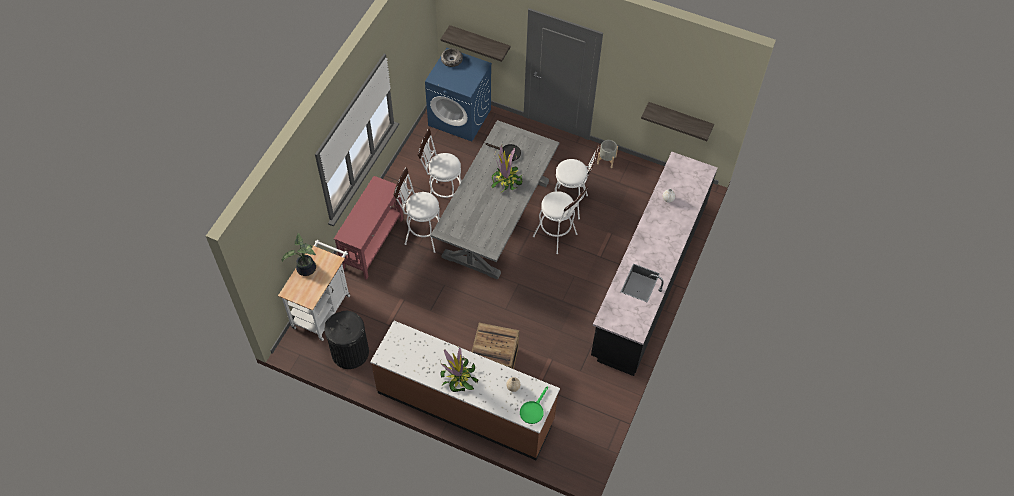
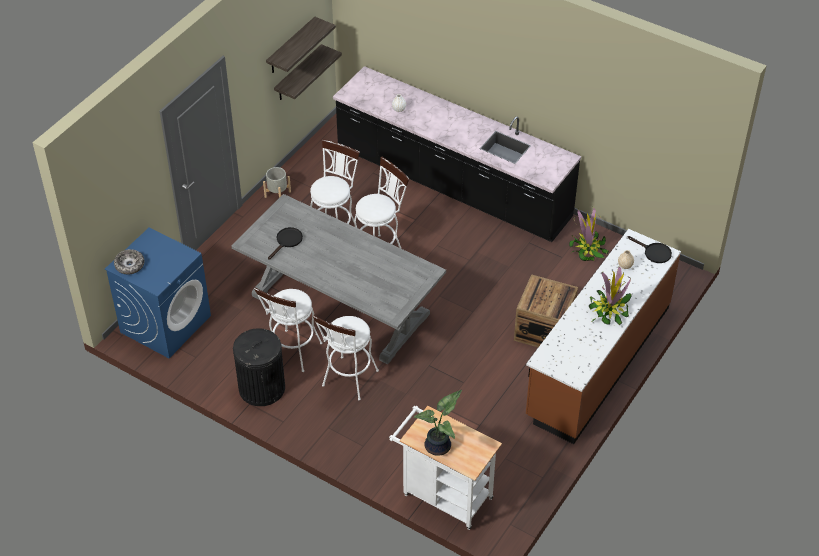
camera: 80 degrees left, 10 degrees down
(350, 352) = (513, 469): black trash can -> black trash can (262, 388)
(373, 243) = (351, 433): red console table -> none
(479, 41) = (128, 217): shelf -> shelf (291, 46)
(506, 180) = (329, 247): potted plant -> potted plant (587, 249)
(533, 410) = (654, 252): green frying pan -> black frying pan

